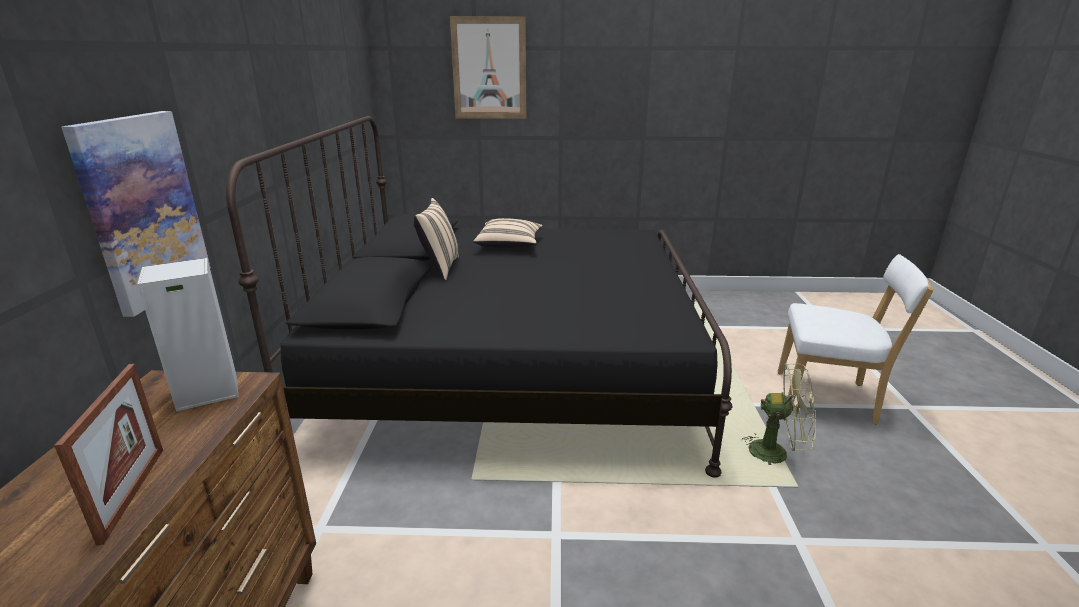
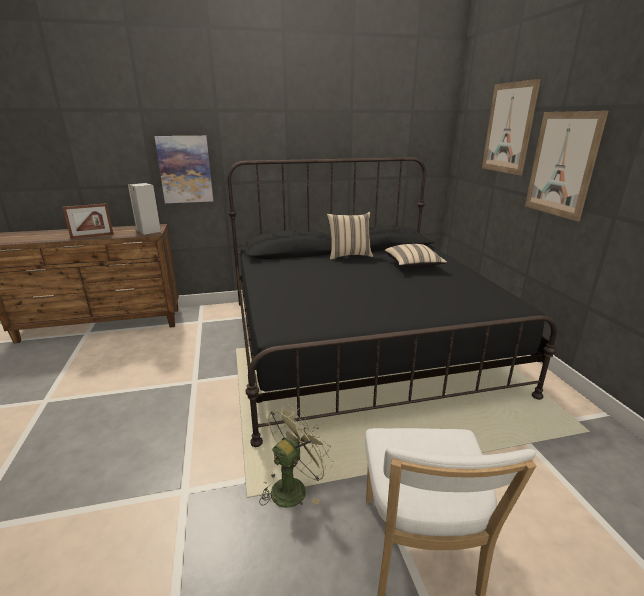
camera: 75 degrees right, 0 degrees up
(578, 101) = (562, 164): none -> picture
(777, 453) = (293, 486): green fan -> green fan turned 135 degrees counterclockwise

